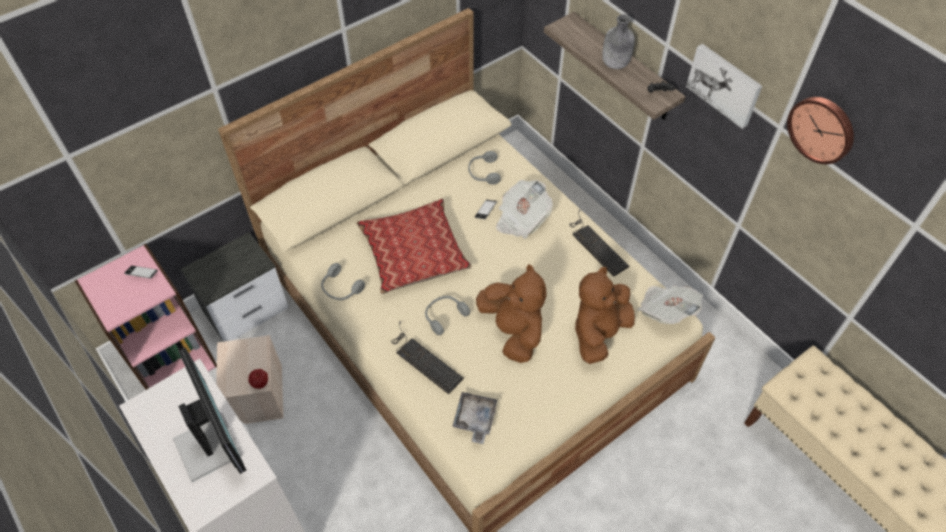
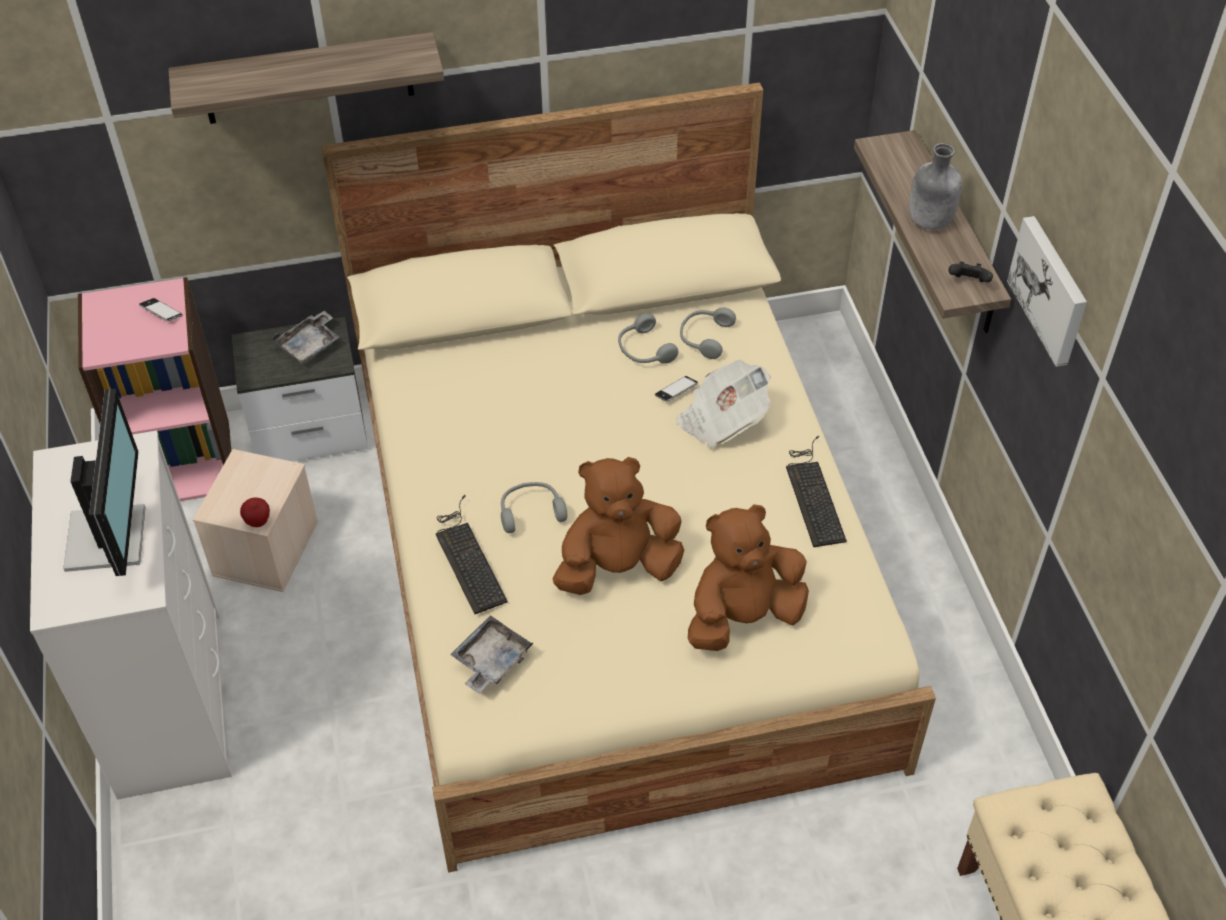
camera: 25 degrees right, 5 degrees down
(200, 87) = (307, 79): none -> shelf
(237, 258) = (310, 345): none -> grey tray
(340, 288) = (412, 425): grey headphones -> grey headphones (644, 350)
(414, 252) = (539, 413): pillow -> none
(513, 331) = (617, 568): brown plush toy -> brown plush toy turned 105 degrees counterclockwise
(666, 310) = (865, 623): newspaper -> none
(822, 129) = (1140, 390): wall clock -> none

